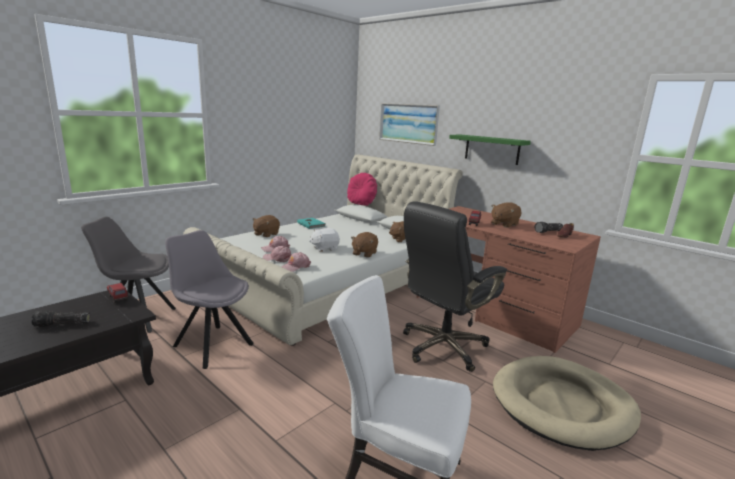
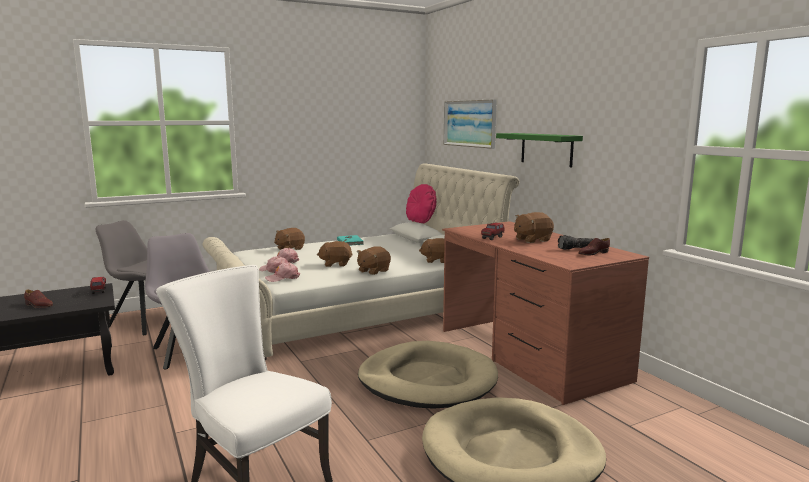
camera: 20 degrees right, 5 degrees down
(62, 325) = (38, 305): flashlight -> brown shoe
(324, 248) = (335, 264): white plush toy -> brown plush toy
(445, 346) = (427, 380): black office chair -> beige dog bed

